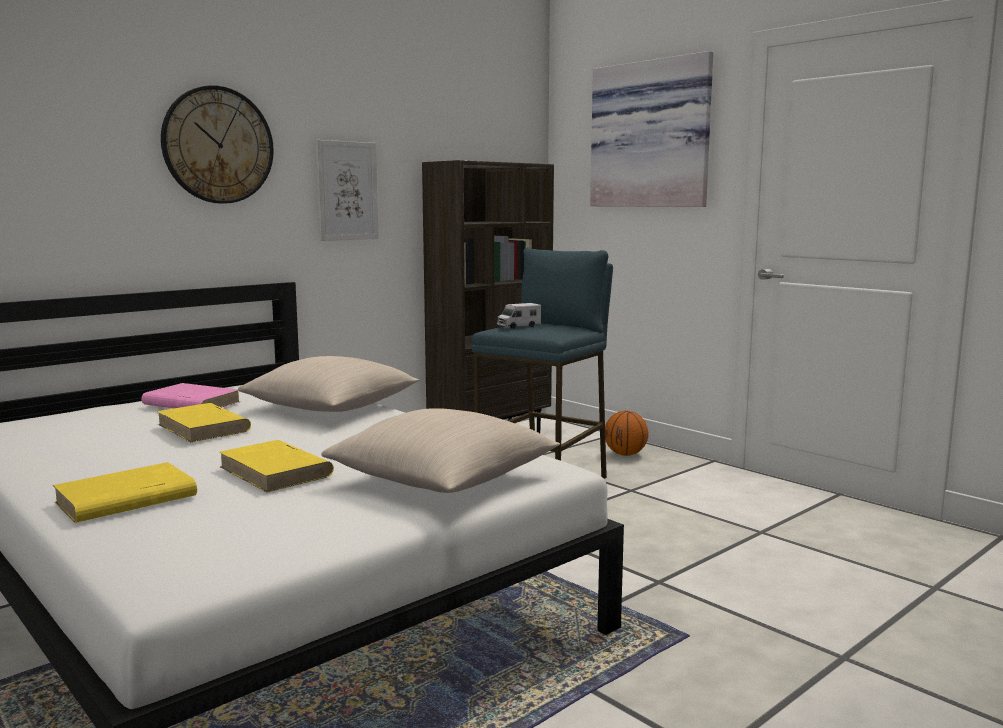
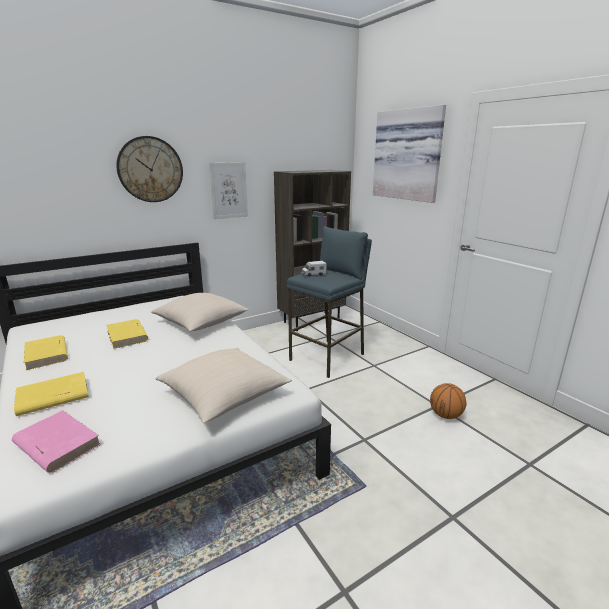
camera: 10 degrees right, 10 degrees up
(191, 403) = (133, 314): pink book -> pink book (56, 444)
(276, 471) = (141, 378): yellow book -> yellow book (47, 355)
(625, 454) = (380, 337): basketball -> basketball (445, 415)

